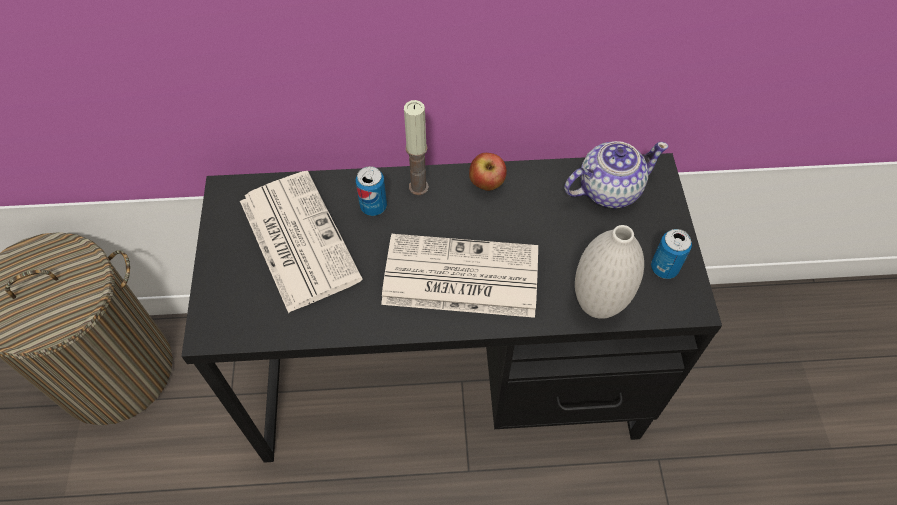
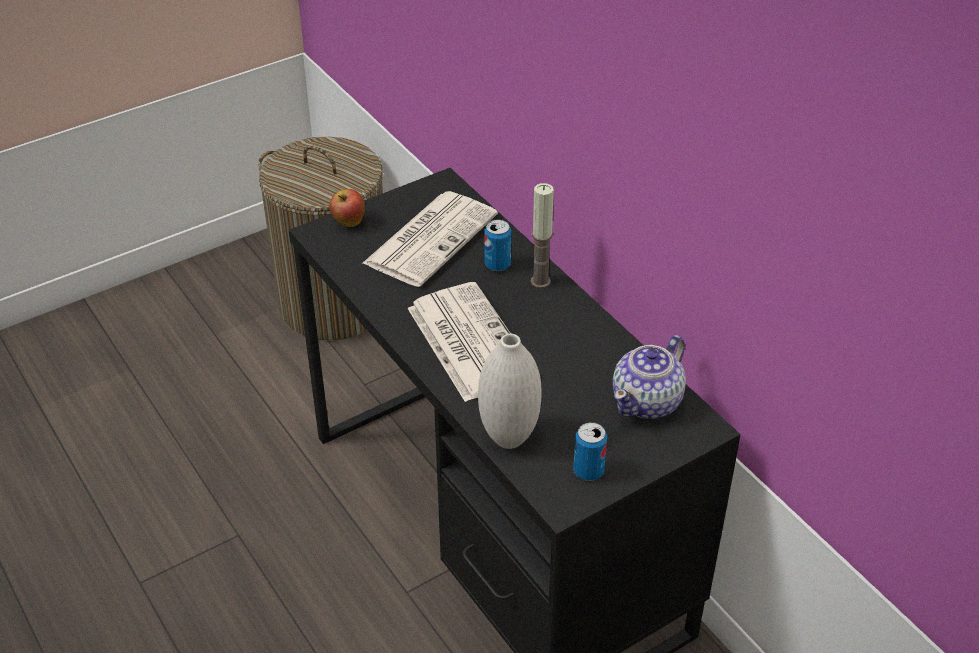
camera: 60 degrees right, 15 degrees down
(486, 184) = (580, 320): apple -> apple (348, 222)
(608, 189) = (648, 401): teapot -> teapot turned 90 degrees clockwise

